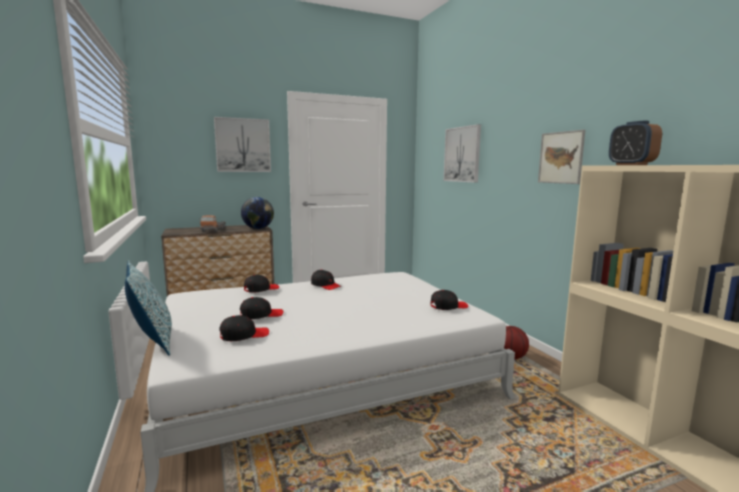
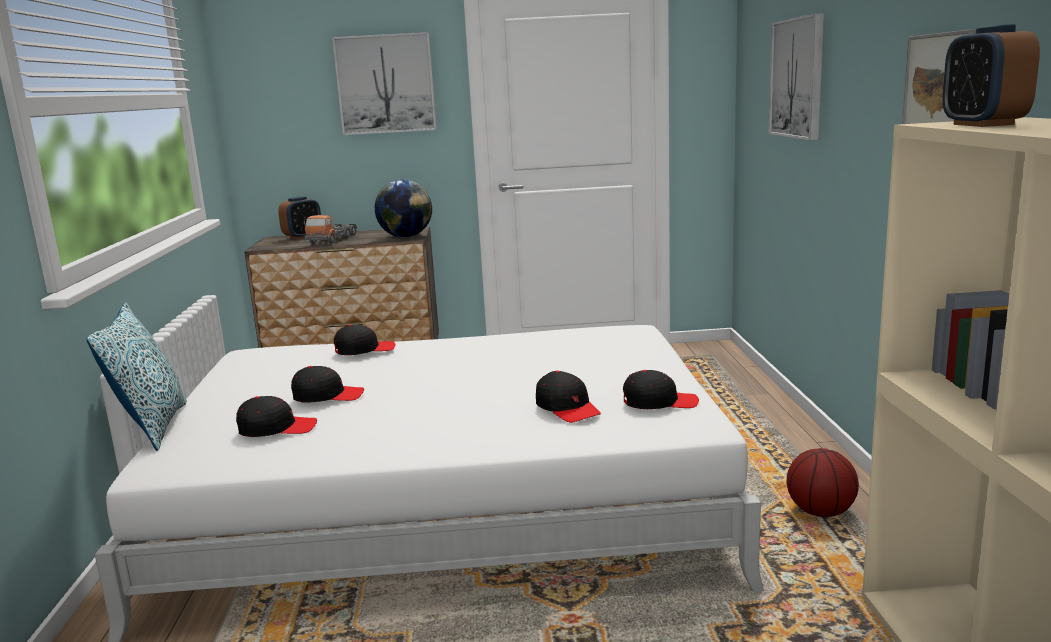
camera: 20 degrees right, 5 degrees up
(191, 228) = (303, 236): none -> alarm clock
(325, 285) = (479, 347): black cap -> black cap (567, 408)

